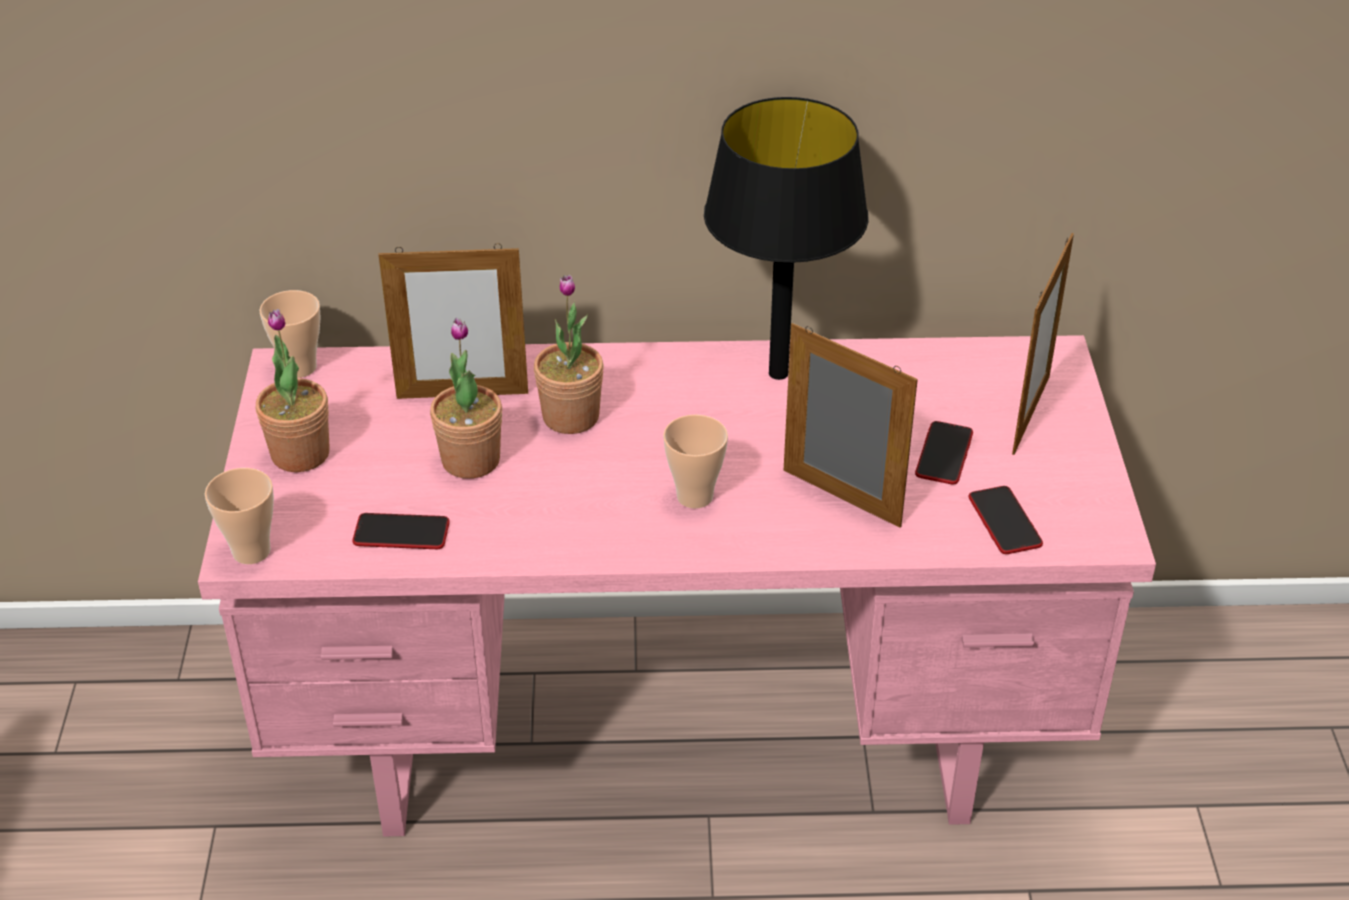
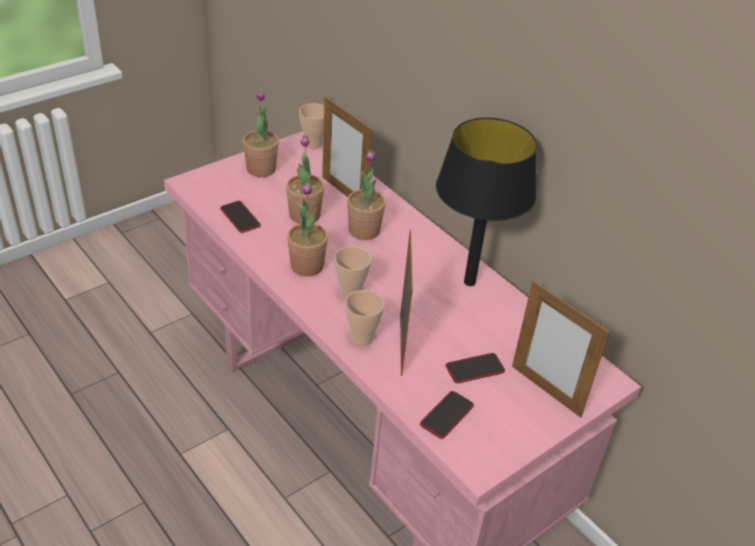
camera: 50 degrees right, 0 degrees up
(251, 551) = (192, 184): cup -> cup (362, 338)
(592, 512) = (307, 266): none -> potted plant
(1031, 414) = (546, 391): picture frame -> picture frame turned 60 degrees clockwise

